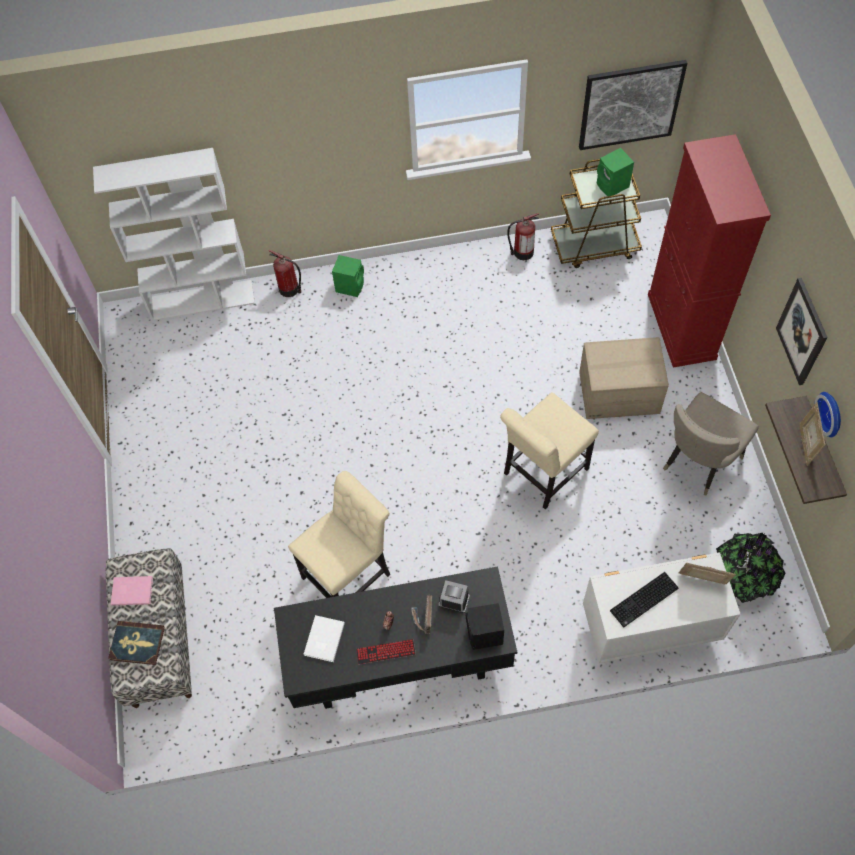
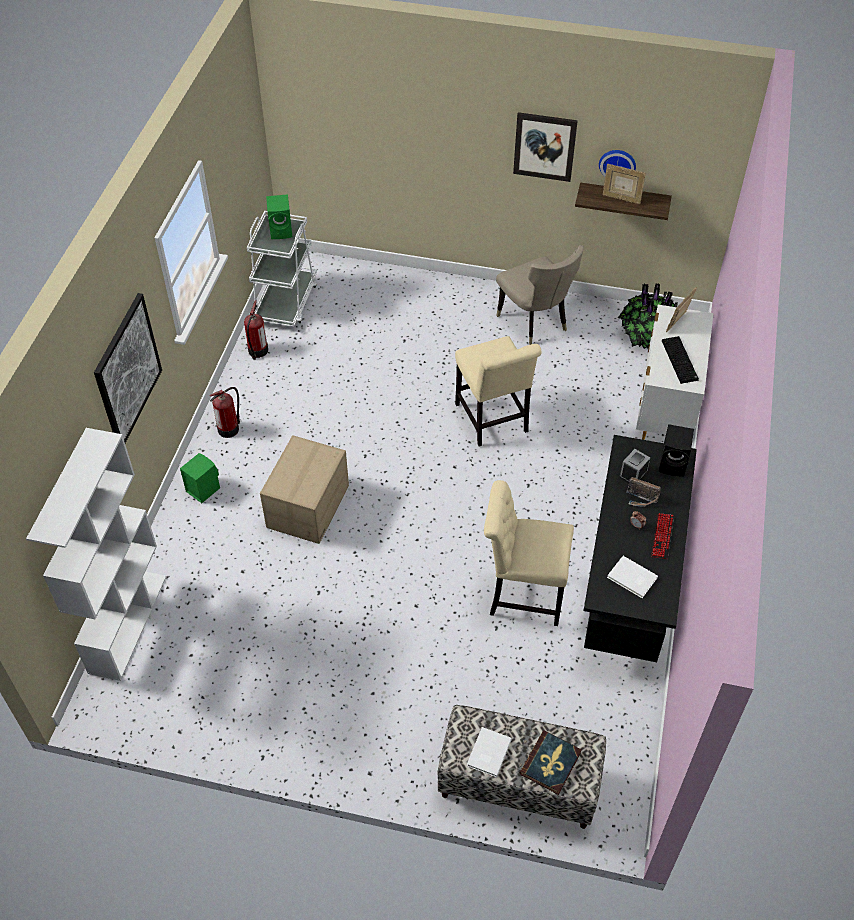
camera: 70 degrees left, 10 degrees down
(131, 590) = (487, 753): pink book -> white book
(290, 289) = (171, 540): fire extinguisher -> fire extinguisher (229, 428)
(350, 573) = (522, 594): beige chair -> beige chair turned 60 degrees counterclockwise
(595, 245) = (286, 302): brown cart -> white cart
(619, 393) = (444, 344): cardboard box -> cardboard box (308, 507)
(630, 104) = (247, 159): picture -> picture (127, 370)
(681, 327) = (404, 283): red cabinet -> none

